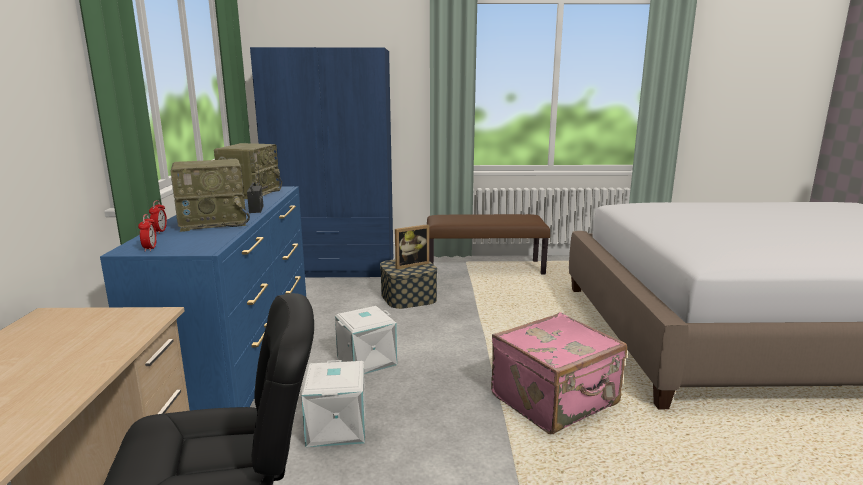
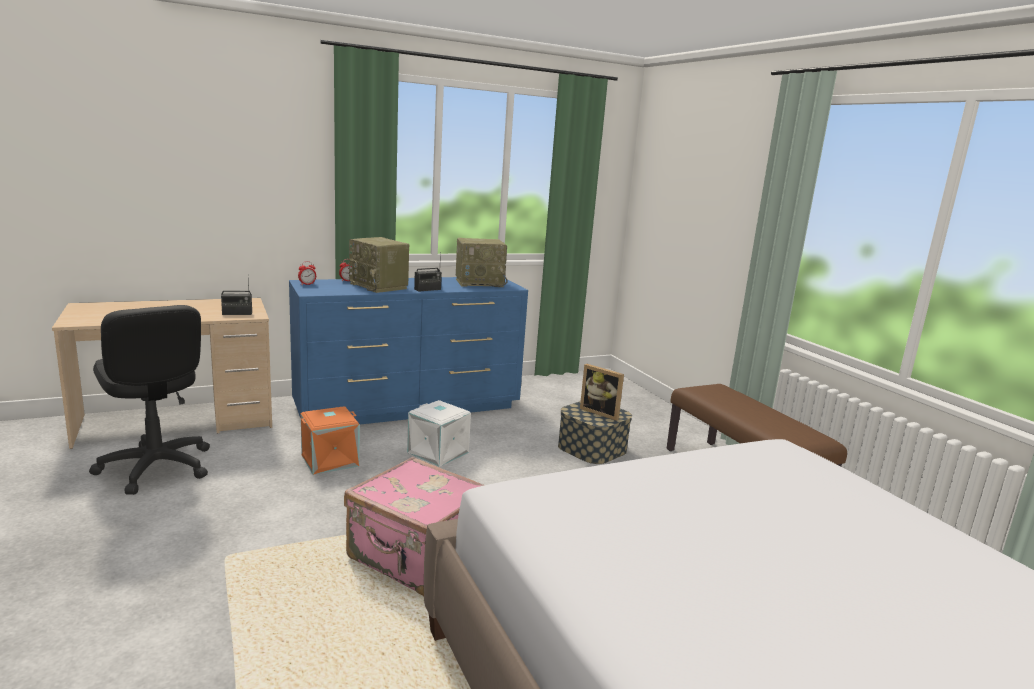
camera: 65 degrees right, 0 degrees up
(123, 325) = (237, 313): none -> radio
(335, 267) = (625, 401): blue wardrobe -> none
(338, 427) = (329, 461): white storage box -> orange storage box

